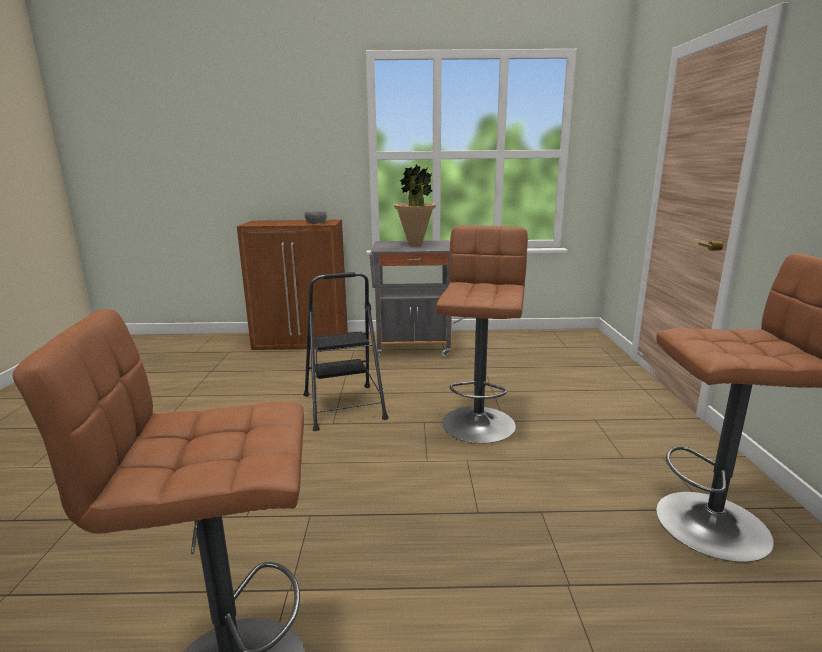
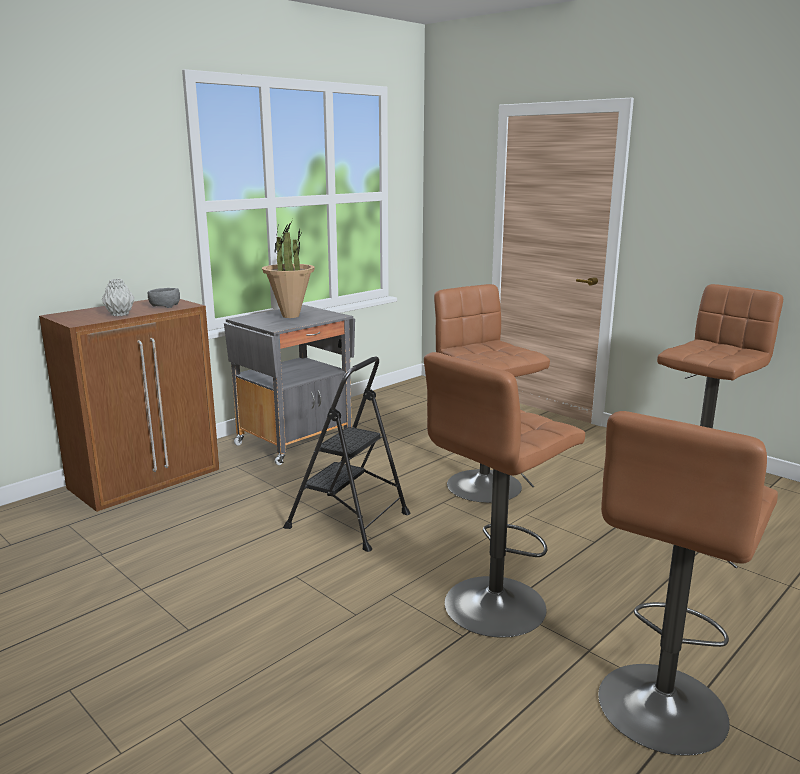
camera: 45 degrees left, 0 degrees up
(279, 224) = (119, 314): none -> grey vase
(303, 510) = (493, 606): none -> brown stool

